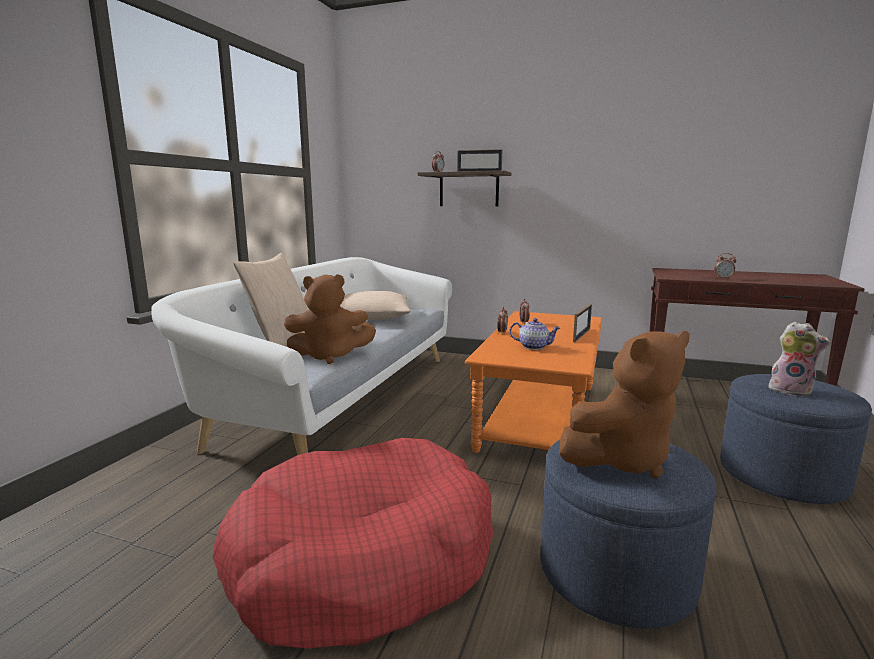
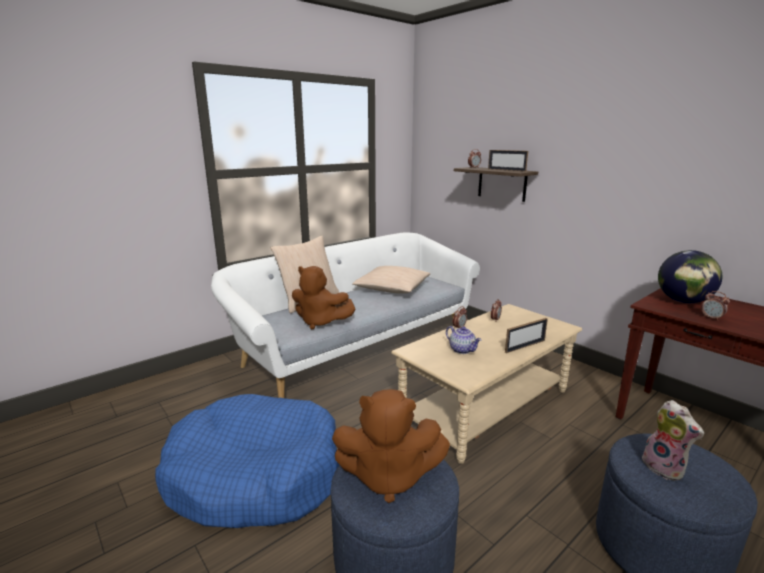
camera: 30 degrees right, 5 degrees up
(363, 560) = (255, 475): red dog bed -> blue dog bed
(540, 416) = (486, 405): orange coffee table -> beige coffee table
(685, 273) = (683, 301): none -> globe

